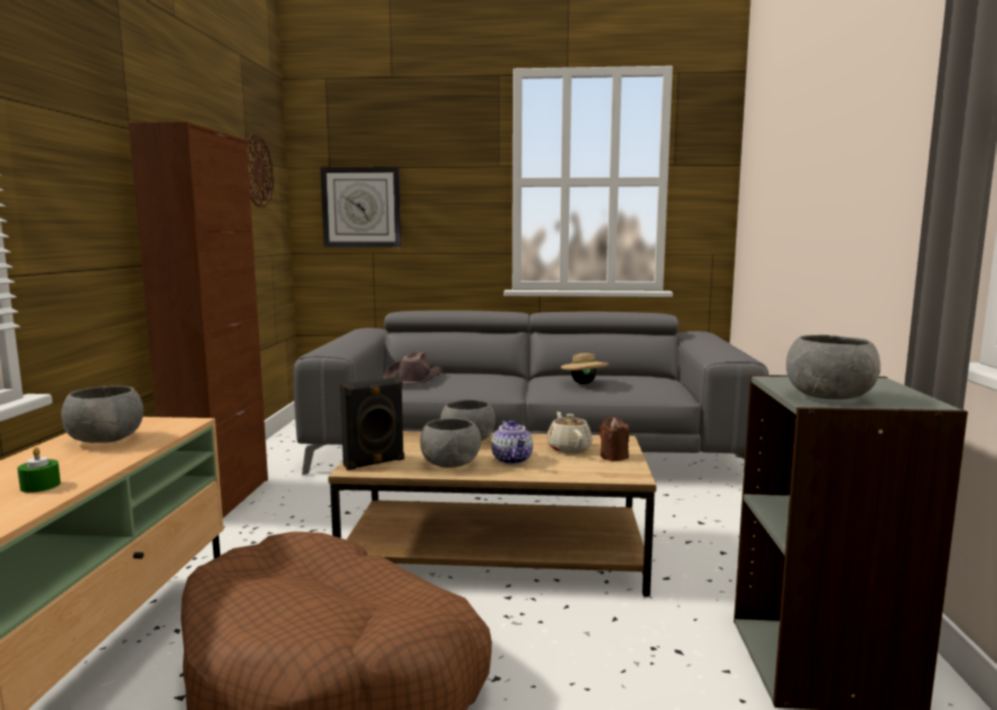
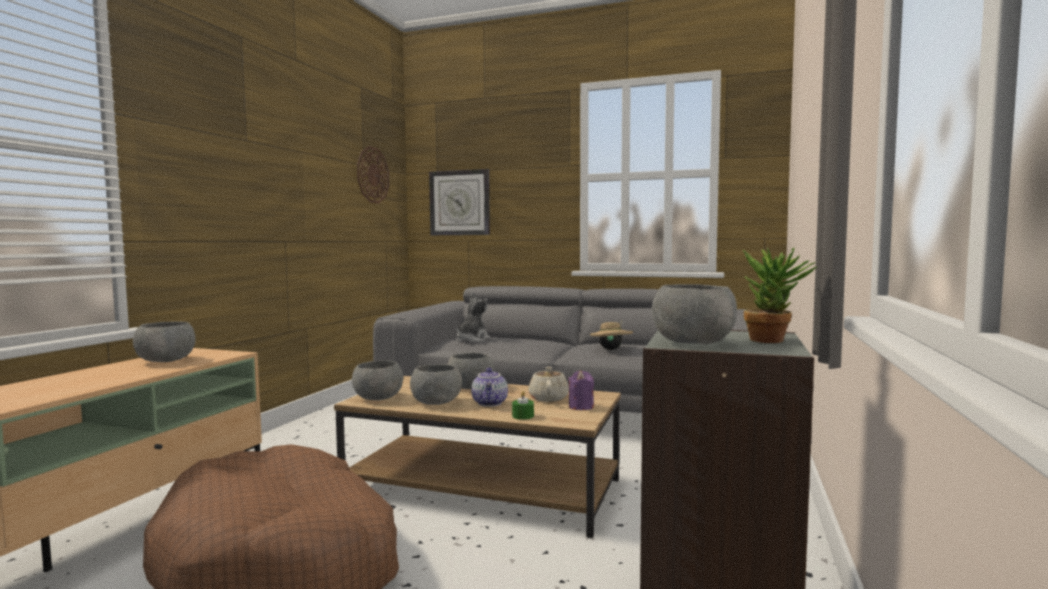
camera: 15 degrees right, 5 degrees down
(40, 486) = (83, 384): green candle -> green candle (523, 416)
(221, 499) = (305, 427): brown cabinet -> none
(375, 463) = (378, 398): black speaker -> grey bowl
(414, 378) = (472, 340): brown hat -> plush toy
(614, 456) = (581, 407): brown candle -> purple candle
(890, 389) = (773, 340): none -> potted plant

